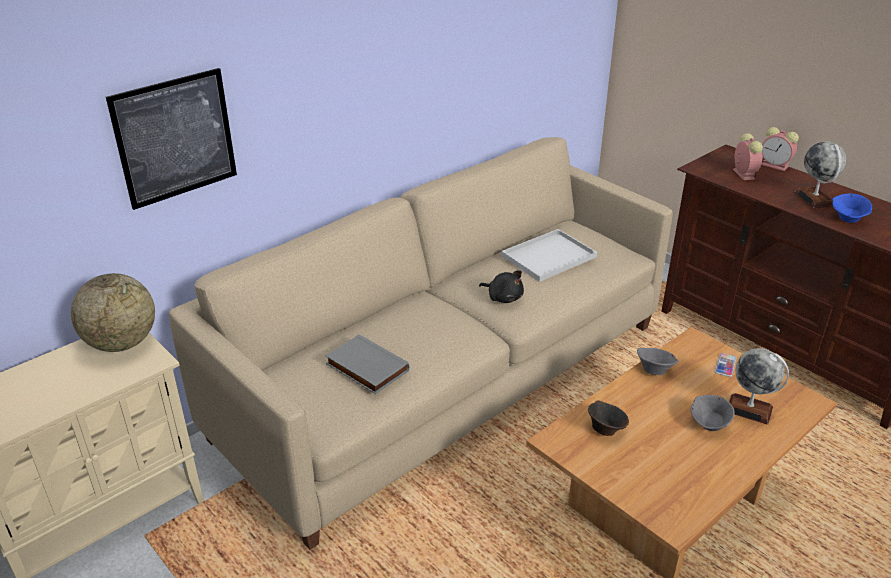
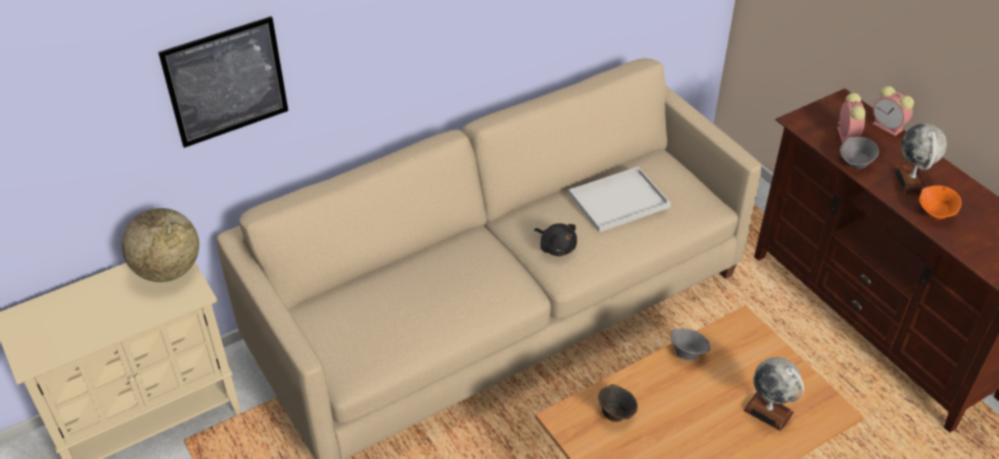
camera: 10 degrees right, 10 degrees up
(365, 368) = (398, 315): grey book -> none
(709, 425) = (720, 424): grey bowl -> grey bowl (855, 164)
(725, 365) = (763, 357): phone -> none
(848, 219) = (935, 214): blue bowl -> orange bowl

